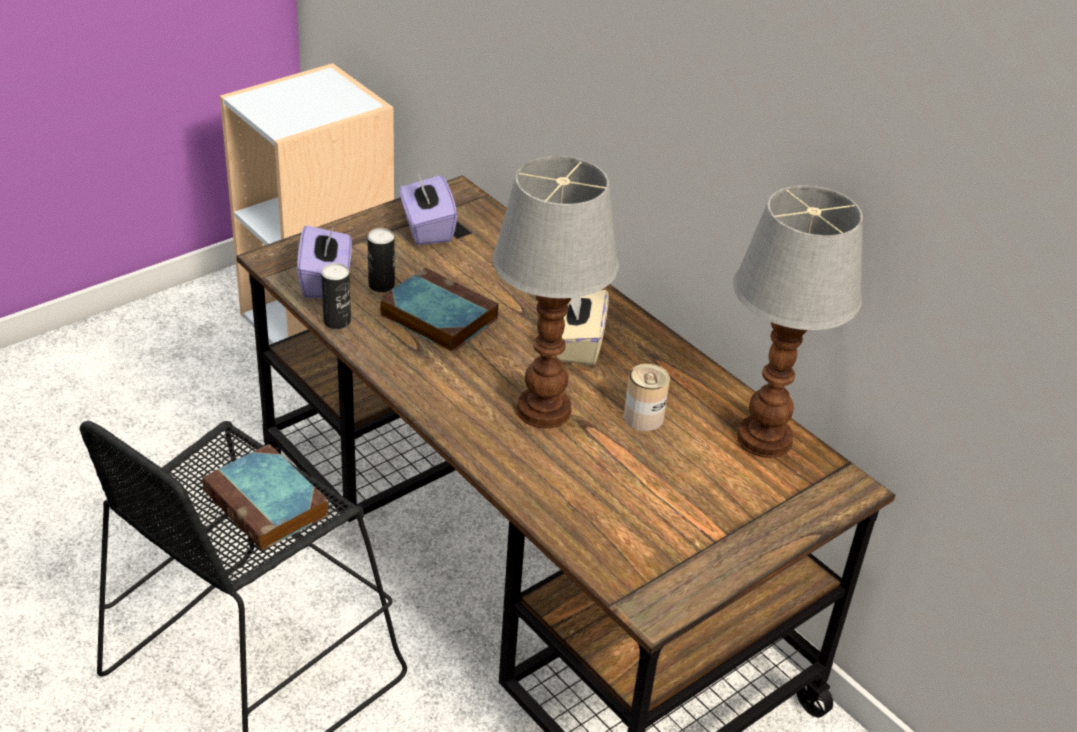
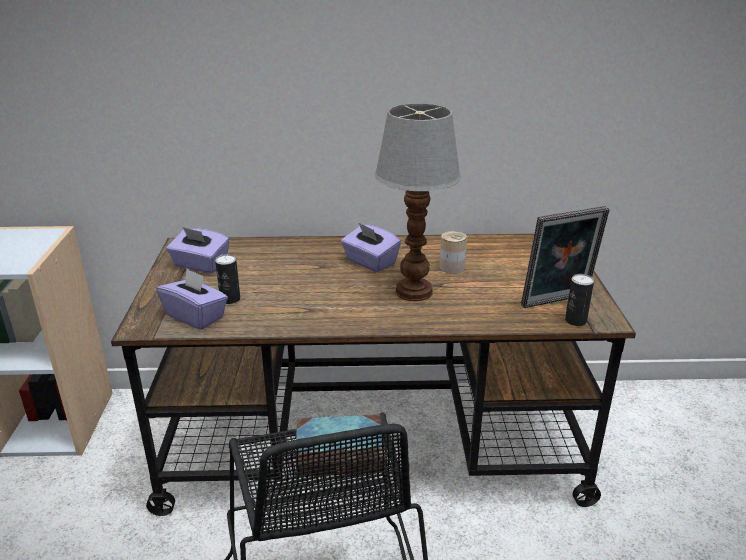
camera: 50 degrees left, 10 degrees down
(337, 321) = (242, 327): can -> can (575, 321)
(436, 316) = (287, 293): book -> none
(576, 344) = (370, 262): beige tissue box -> purple tissue box
(654, 546) = (557, 302): none -> picture frame
(766, 439) = (502, 245): table lamp -> none

